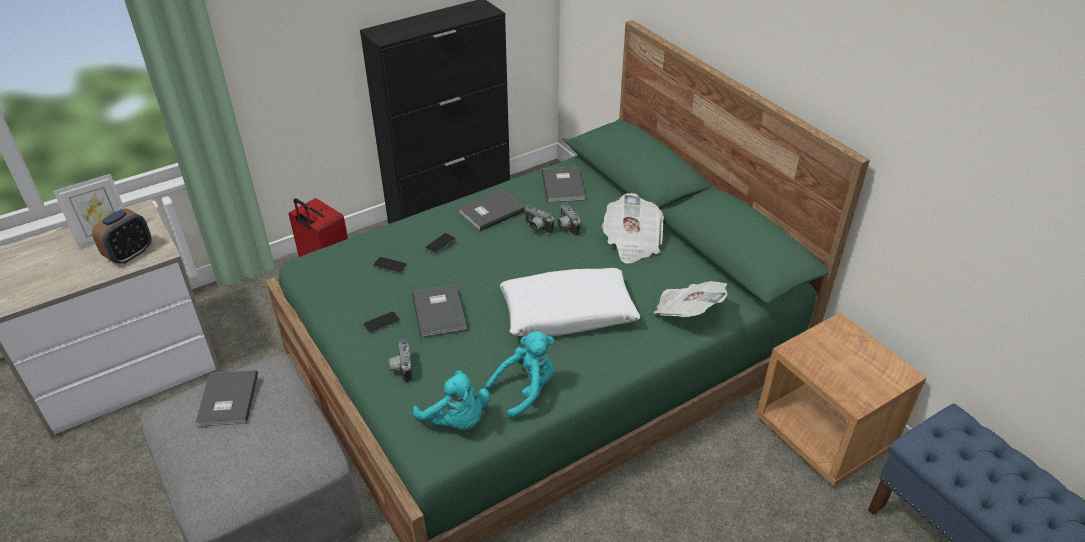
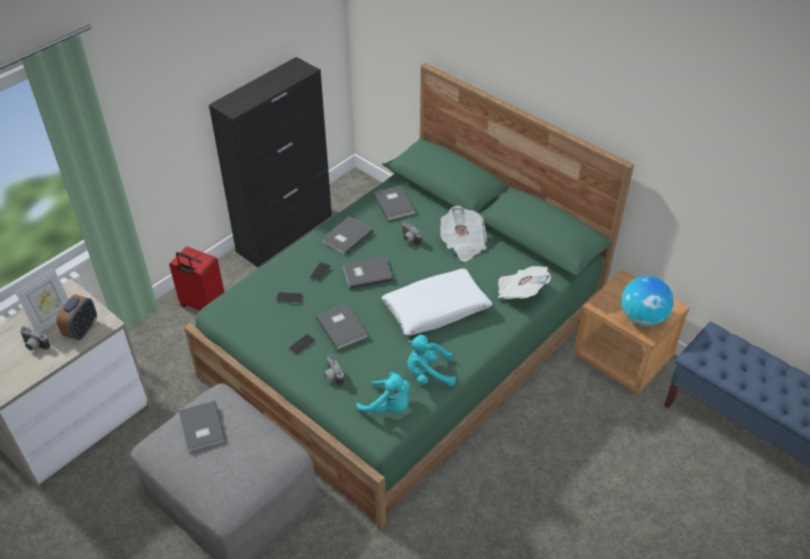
camera: 15 degrees left, 5 degrees up
(497, 255) = (366, 273): none -> grey book
(526, 390) = (428, 374): turquoise plush toy -> turquoise plush toy turned 135 degrees counterclockwise
(536, 228) = (388, 245): camera -> camera (34, 346)
(853, 379) = (642, 318): none -> globe

